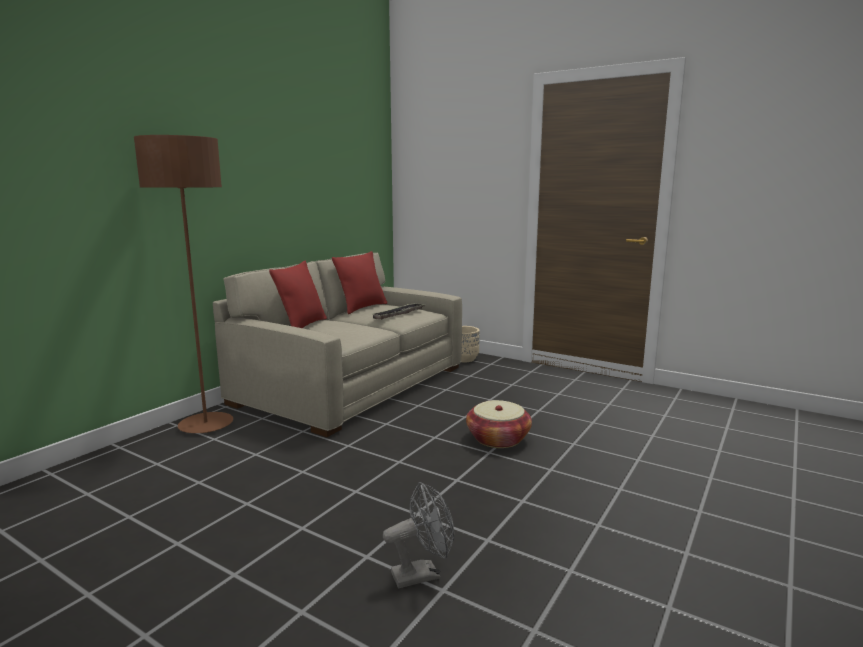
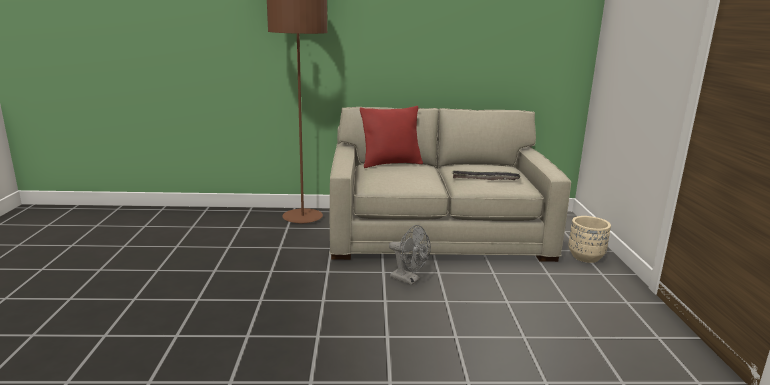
camera: 55 degrees right, 5 degrees up
(362, 308) = (479, 164): red pillow -> none
(422, 574) = (165, 366): grey fan -> grey fan (409, 280)
(498, 439) = (421, 333): basket -> none

